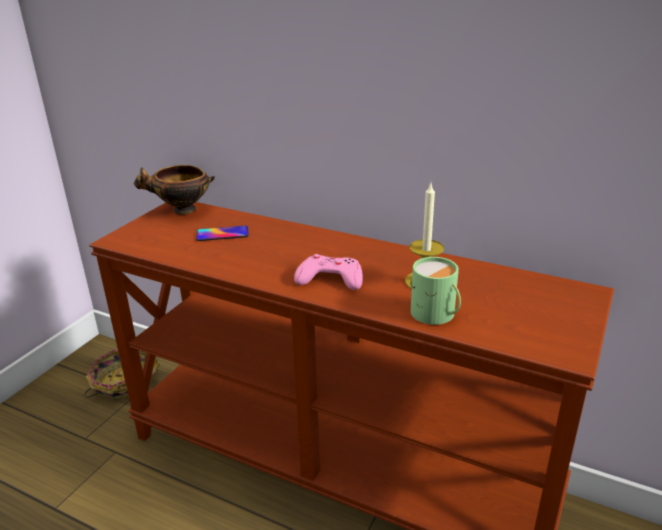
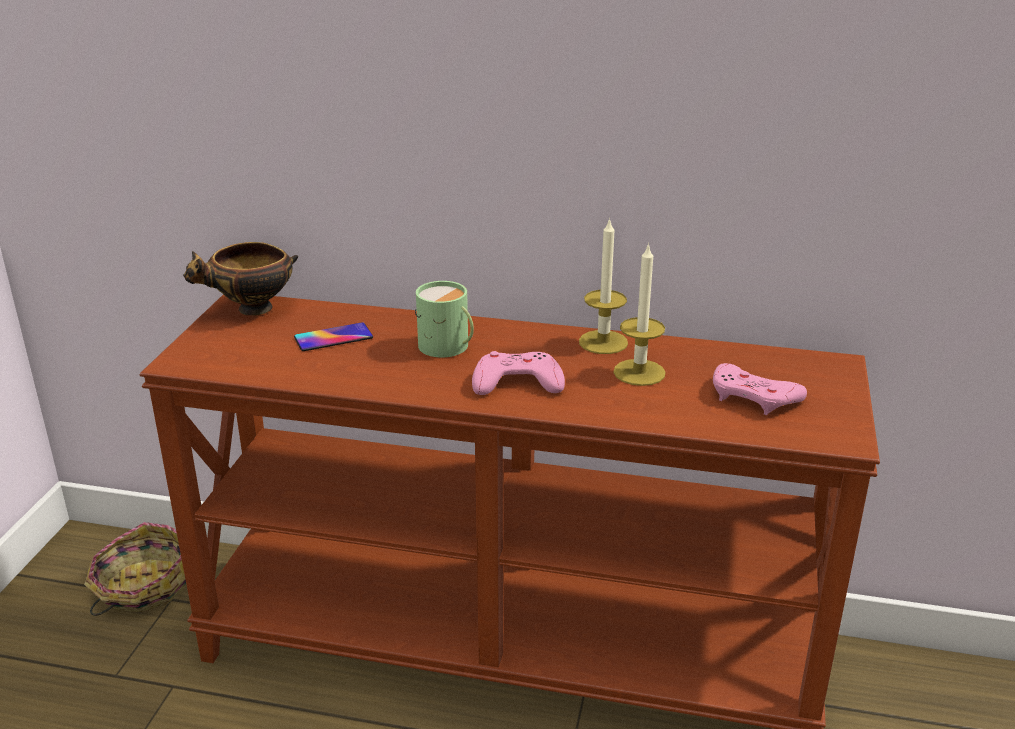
camera: 15 degrees left, 0 degrees up
(408, 256) = (603, 342): none -> candle
(436, 314) = (672, 412): green mug -> green mug (447, 347)
(507, 311) = (754, 397): none -> pink game controller

